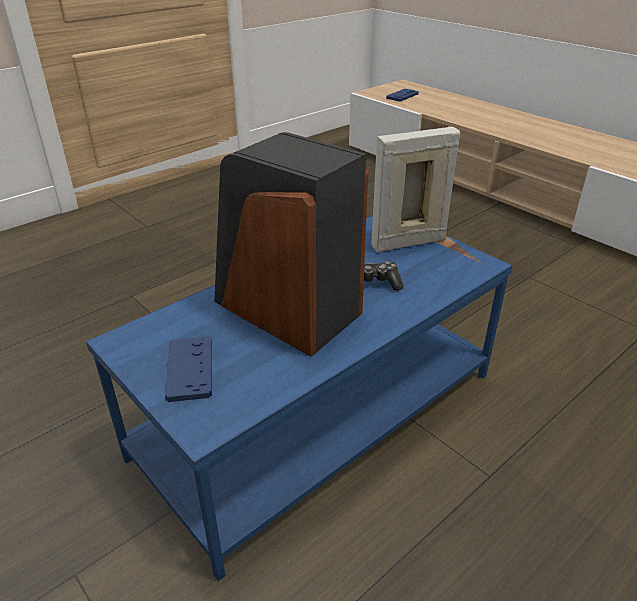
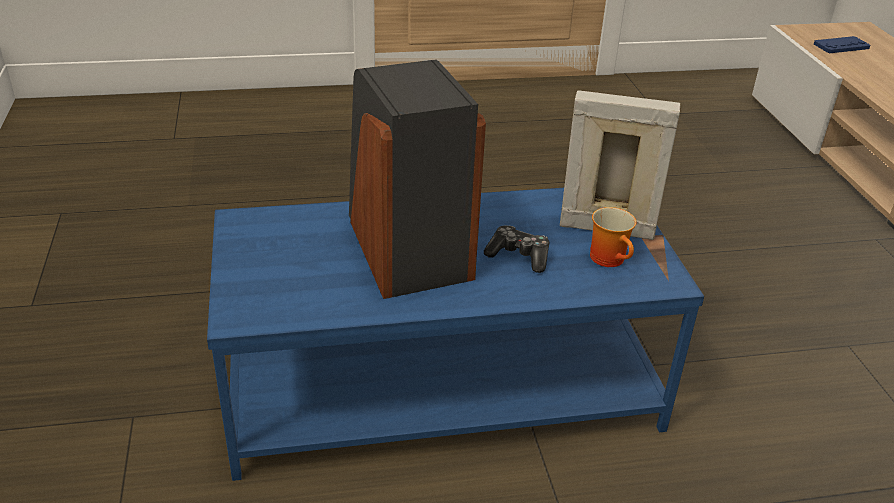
camera: 30 degrees right, 0 degrees up
(190, 369) = (271, 266): blue game controller -> none
(434, 262) = (611, 259): none -> mug

